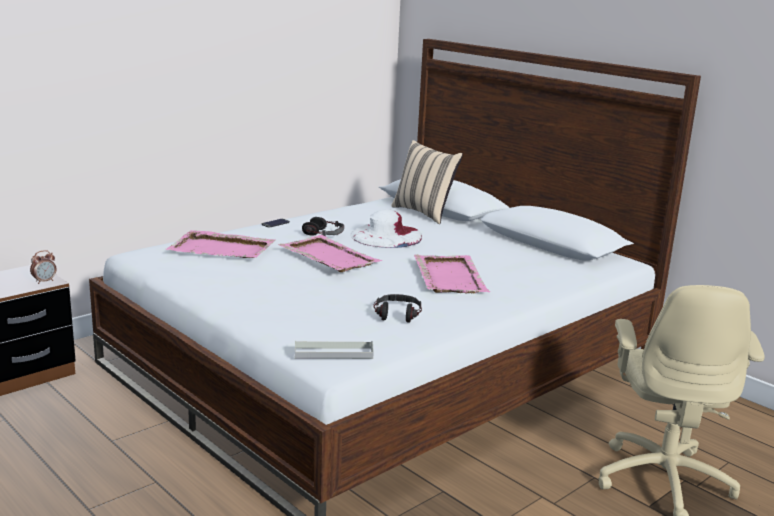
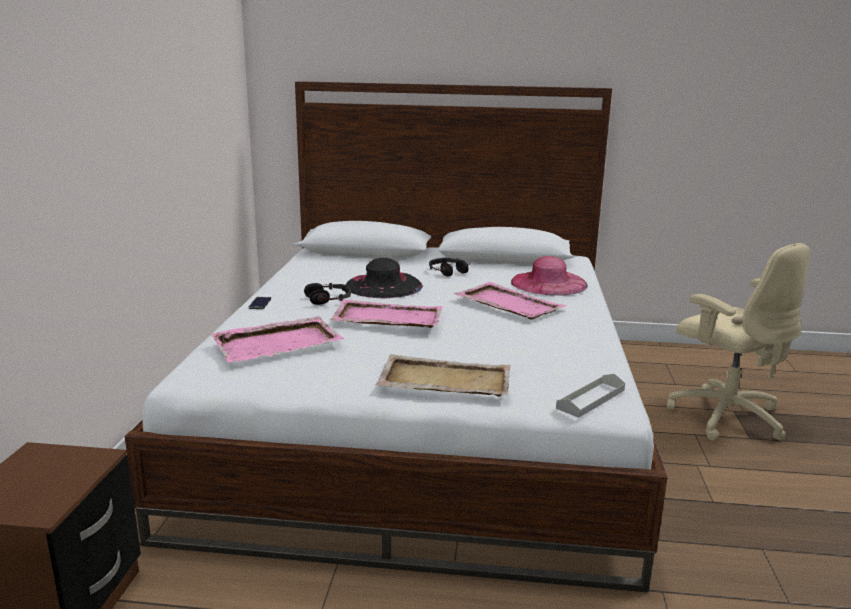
camera: 40 degrees left, 0 degrees up
(44, 281) = (88, 460): alarm clock -> none
(268, 305) = (444, 380): none -> beige tray
(386, 235) = (383, 285): white hat -> black hat
(397, 314) = (550, 347): headphones -> headphones (447, 271)
(424, 213) = (363, 258): beige pillow -> none
(531, 273) = (548, 283): none -> pink hat

